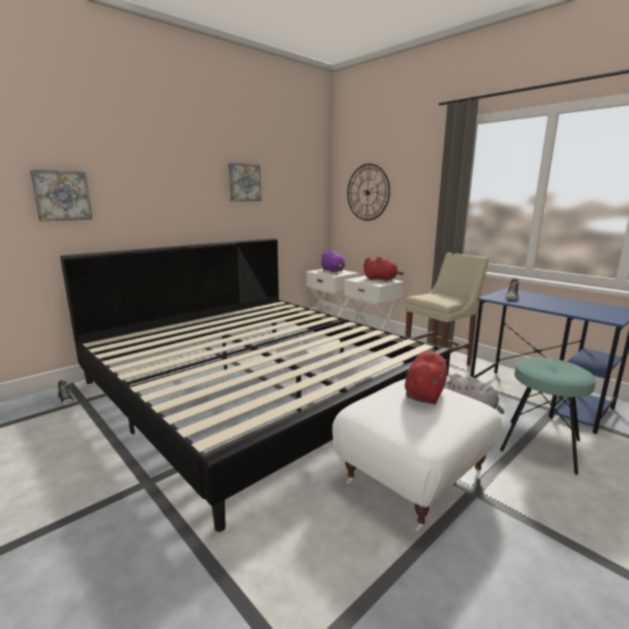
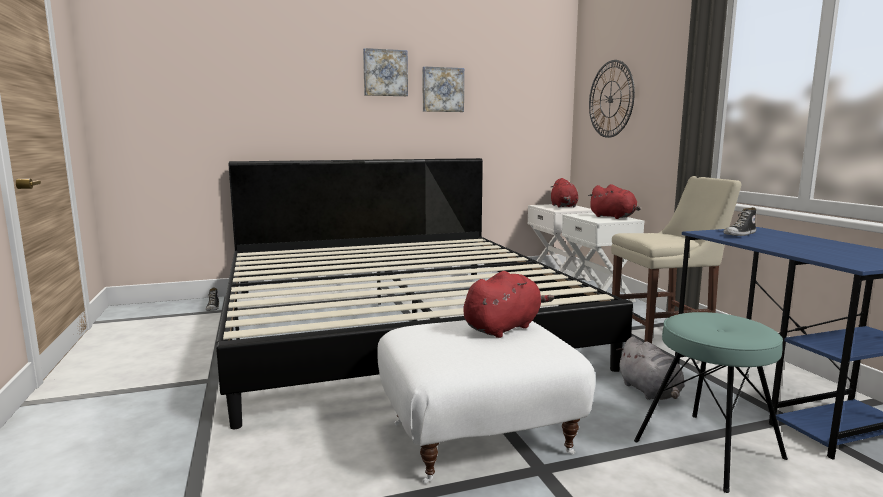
camera: 25 degrees right, 5 degrees down
(61, 195) = (237, 102): picture -> picture (385, 73)
(333, 271) = (563, 206): purple plush toy -> red plush toy

